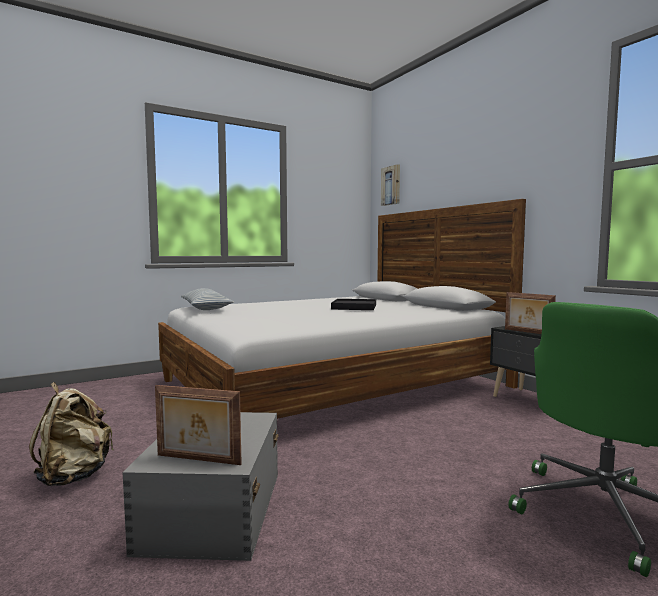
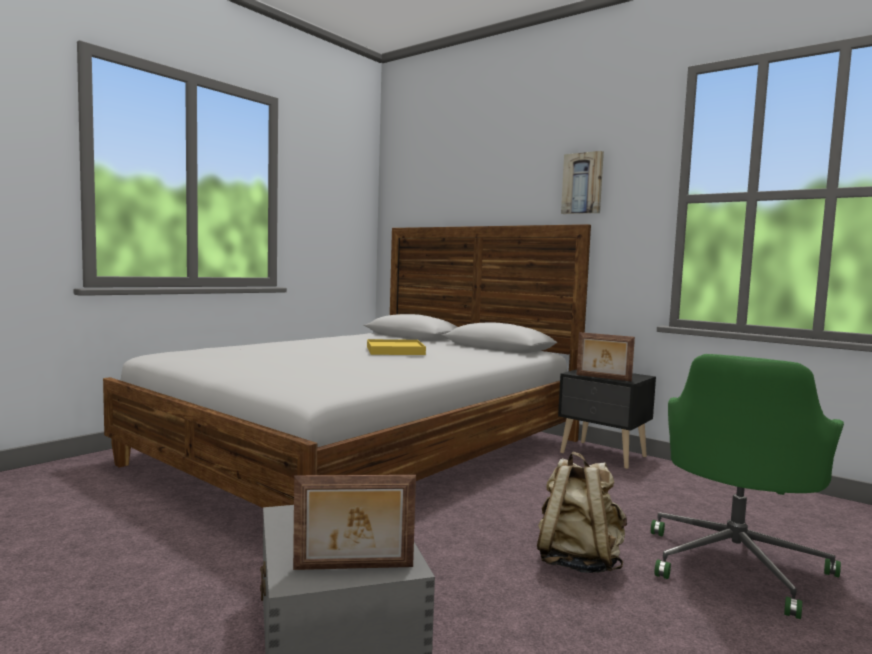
camera: 20 degrees left, 0 degrees up
(74, 476) = (89, 622): beige backpack -> beige backpack (578, 562)
(206, 308) = (191, 356): pillow -> none
(354, 307) = (395, 351): black tray -> yellow tray
(391, 185) = (410, 190): picture -> picture (583, 183)

